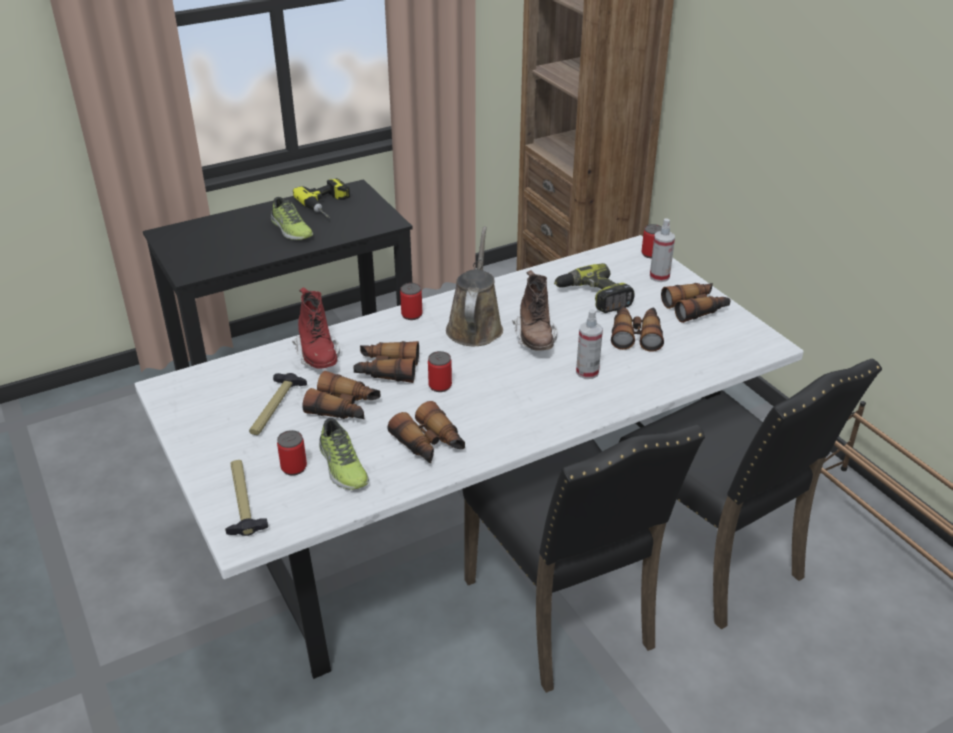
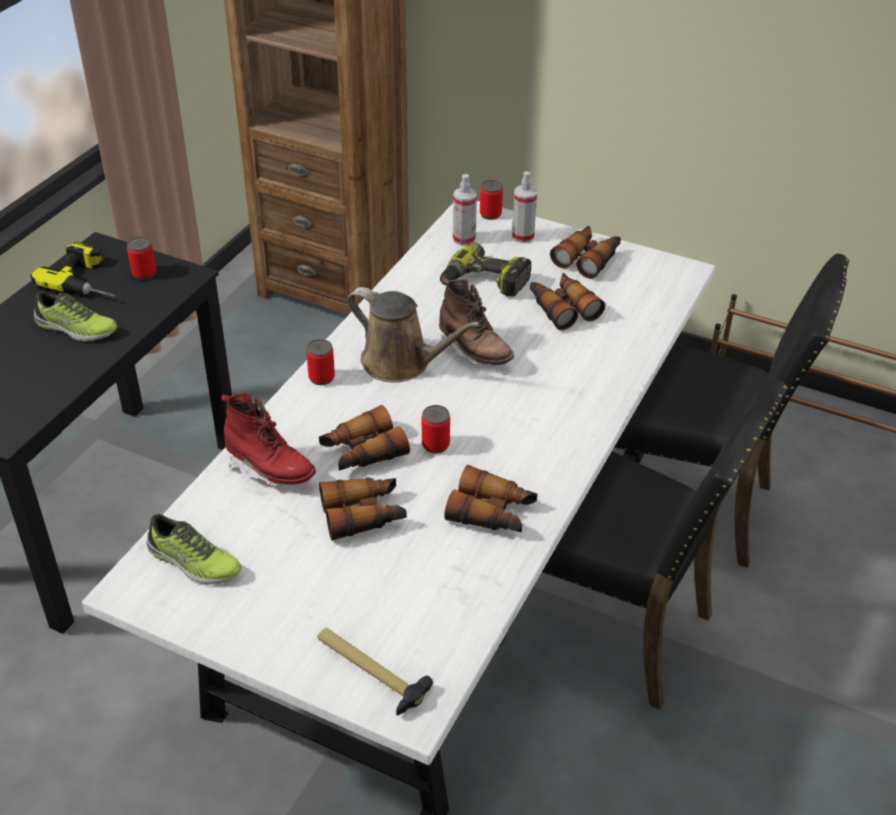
camera: 35 degrees left, 5 degrees up
(275, 408) = (289, 552): hammer -> none
(294, 467) = (383, 607): can -> can (144, 273)
(342, 466) = (431, 580): shoe -> shoe (193, 562)
(475, 326) = (401, 363): brown watering can -> brown watering can turned 150 degrees clockwise
(587, 372) = (559, 367): spray bottle -> spray bottle (464, 239)

